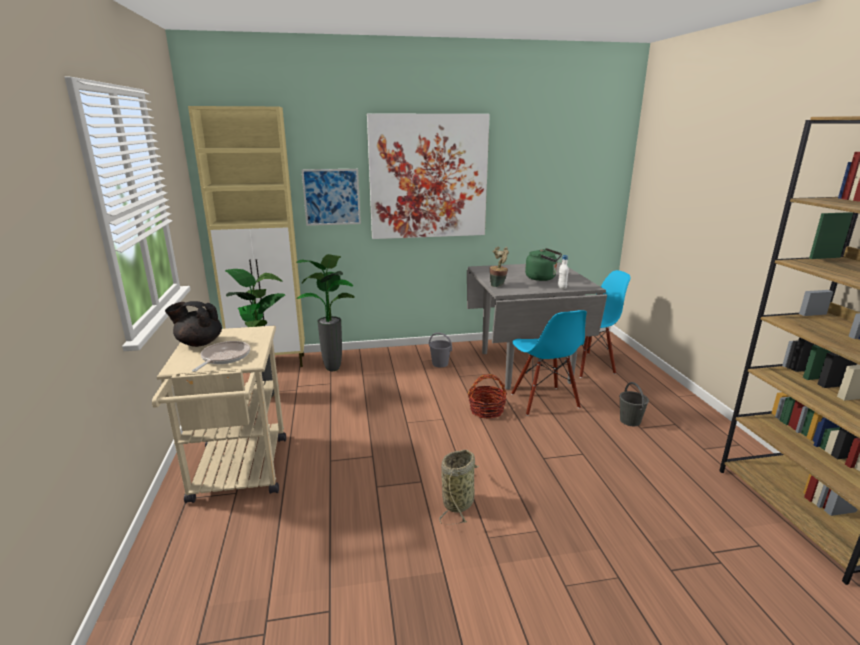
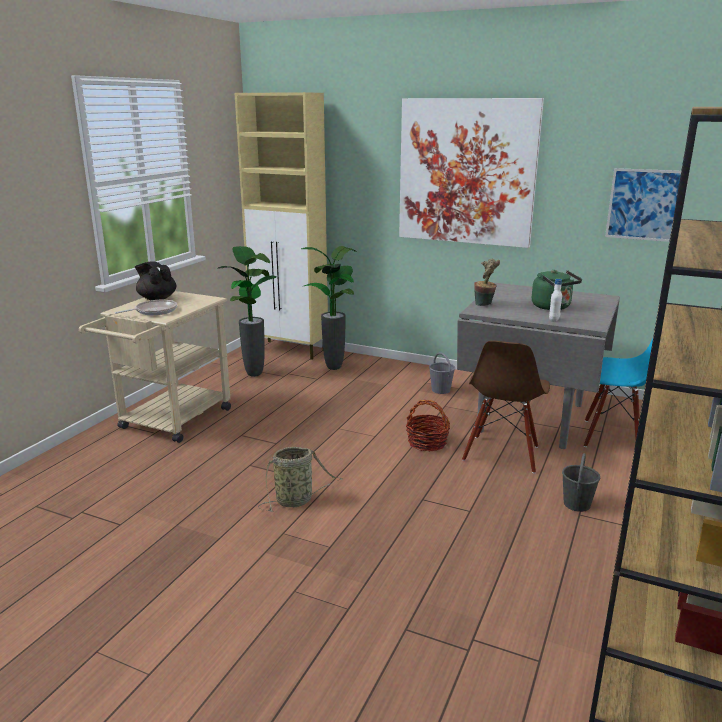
camera: 35 degrees right, 0 degrees up
(331, 197) = (364, 187): picture -> picture (645, 205)
(544, 401) = (502, 454): blue chair -> brown chair

